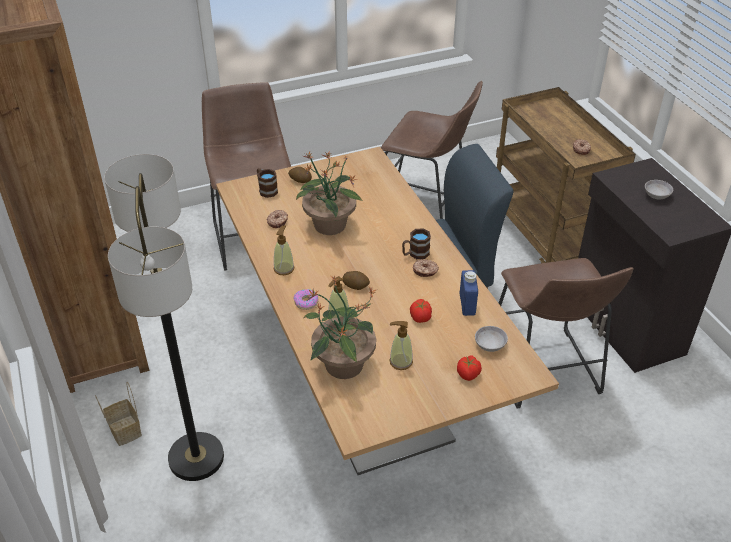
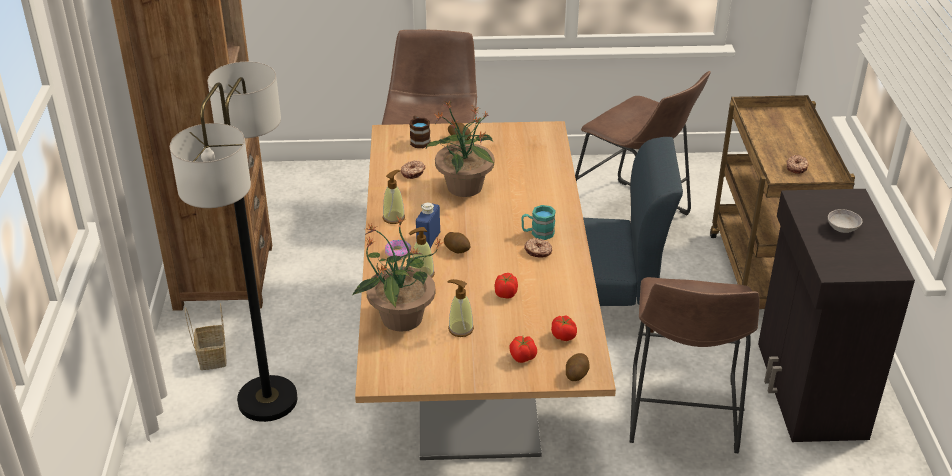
camera: 20 degrees right, 5 degrees down
(415, 254) = (537, 233): brown mug -> turquoise mug
(467, 304) = (563, 293): blue bottle -> blue bottle (428, 241)
(490, 345) = (563, 336): grey bowl -> tomato
(520, 378) = (576, 374): none -> potato

